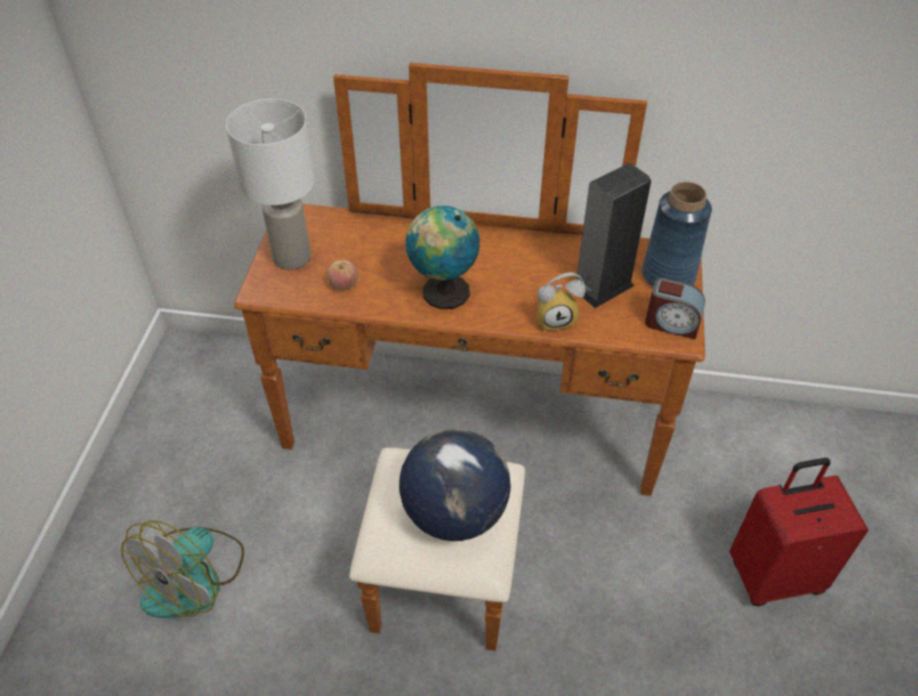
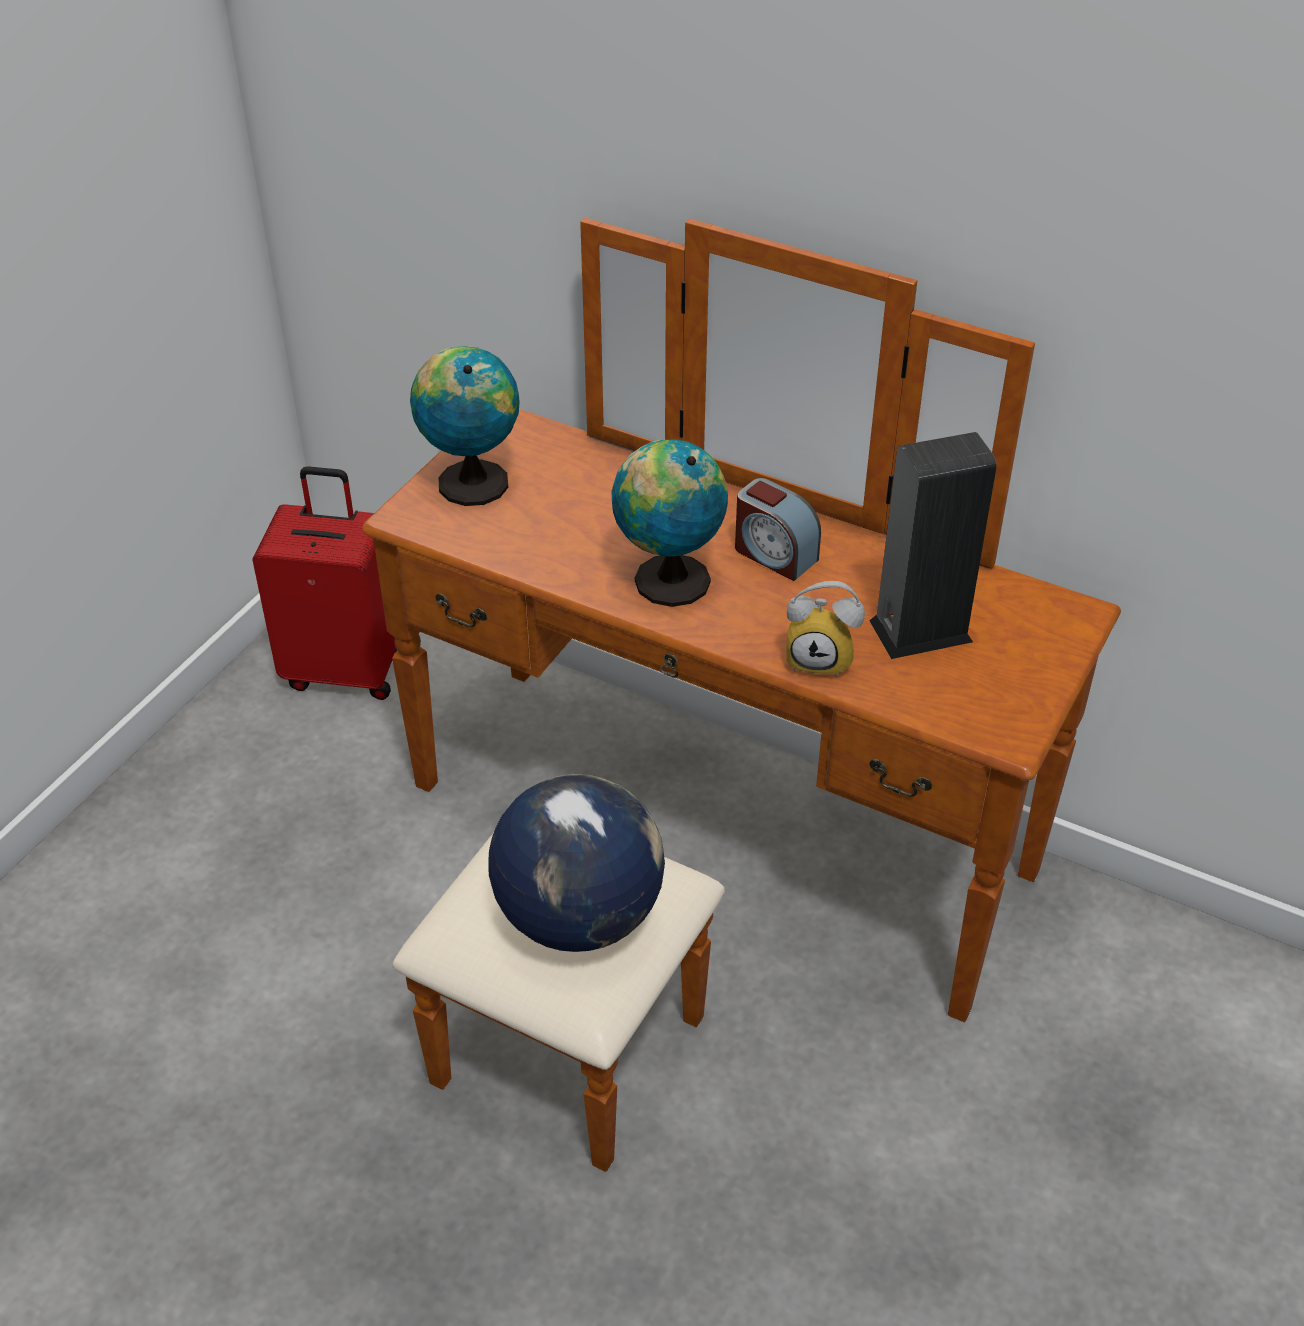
camera: 20 degrees right, 5 degrees down
(195, 578) = (217, 930): fan -> none
(291, 257) = (471, 481): white table lamp -> globe
(343, 284) = (527, 535): apple -> none
(669, 275) = (1039, 640): blue vase -> none
(671, 323) = (1004, 711): alarm clock -> alarm clock (774, 554)
(773, 575) = (1121, 1209): red suitcase -> red suitcase (346, 669)

